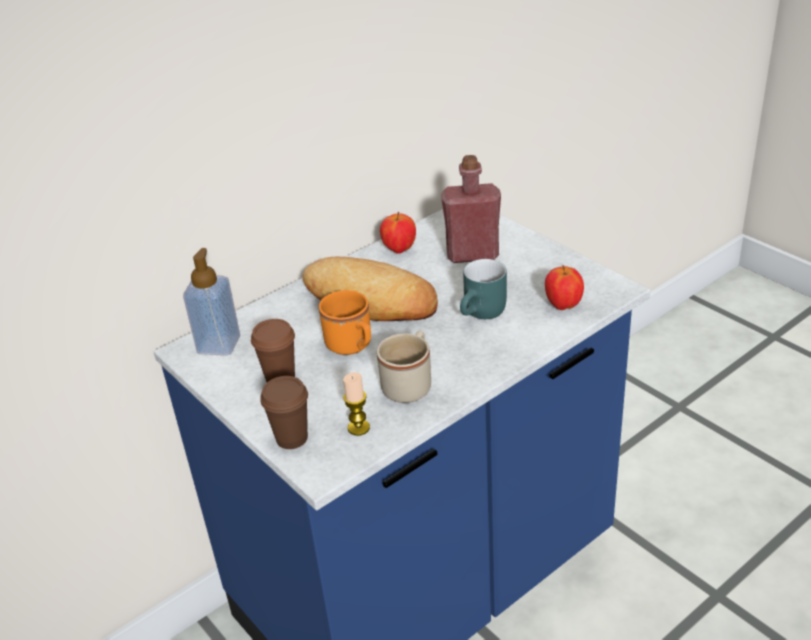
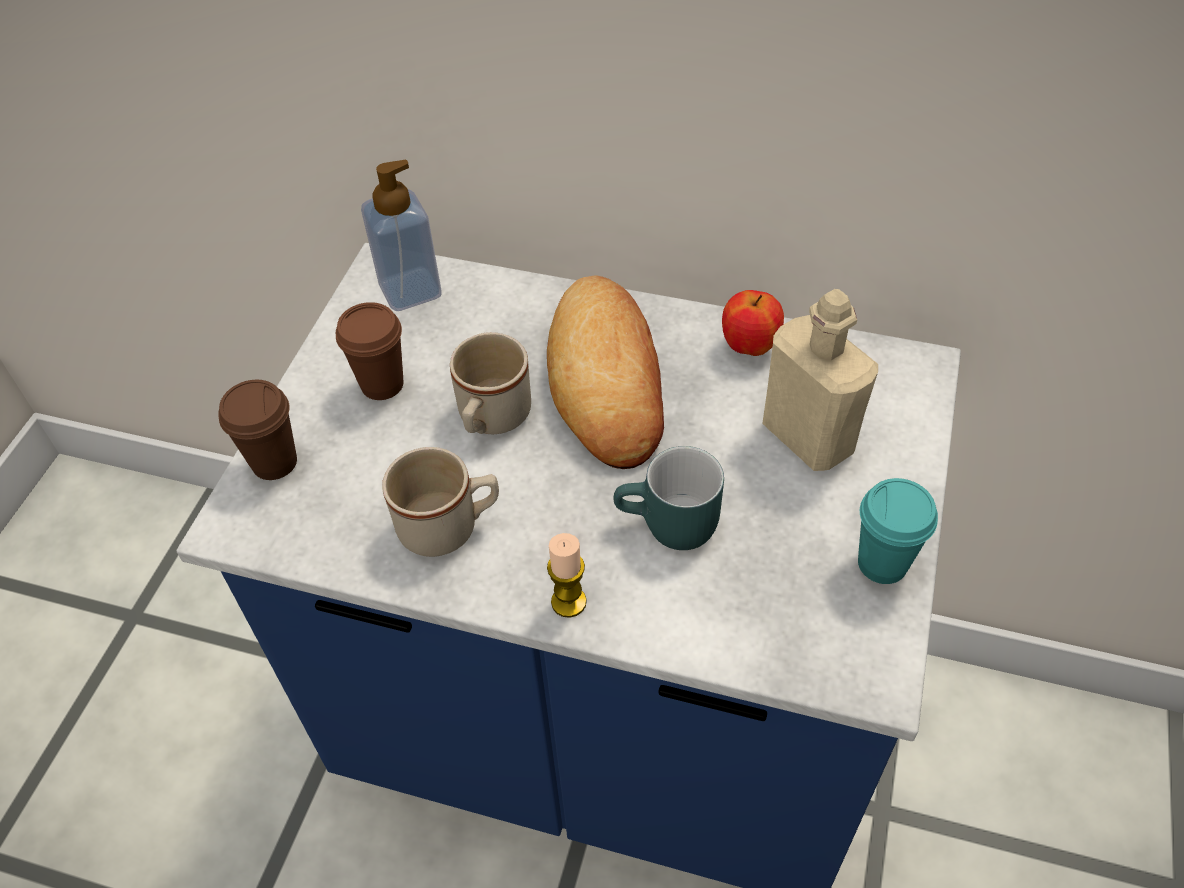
camera: 55 degrees right, 15 degrees up
(352, 346) = (491, 420): orange mug -> beige mug
(358, 428) = (329, 519): candle -> candle (568, 602)
(472, 255) = (808, 437): red bottle -> beige bottle
(561, 263) = (882, 563): none -> turquoise cup
(563, 305) = (766, 623): apple -> none

